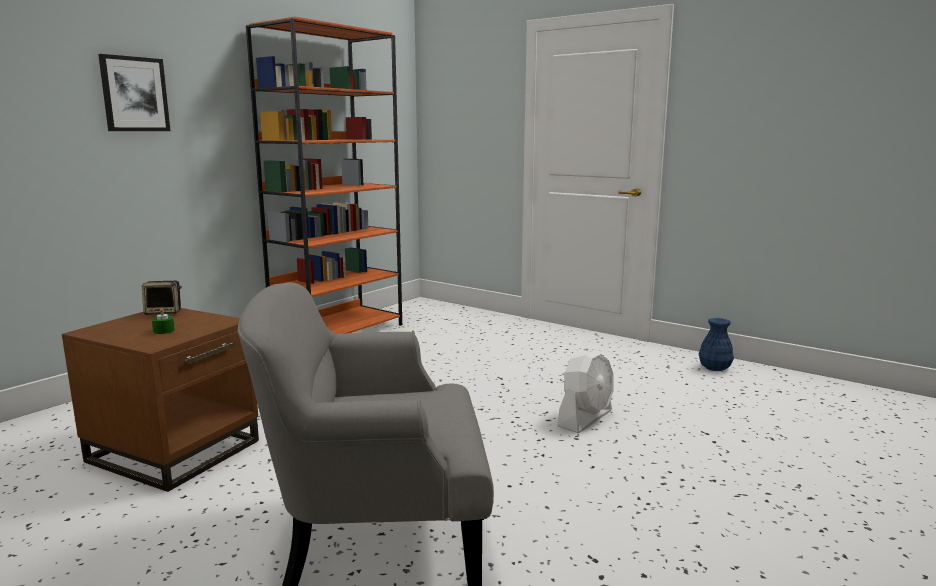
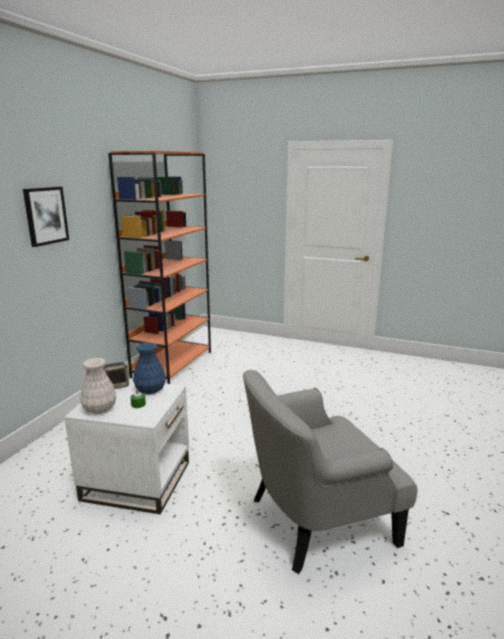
camera: 15 degrees left, 5 degrees up
(111, 331) = (99, 409): none -> white vase
(175, 450) = (137, 480): brown side table -> white side table
(585, 418) = (376, 414): white fan -> none
(714, 367) = (421, 366): blue vase -> blue vase (150, 390)

